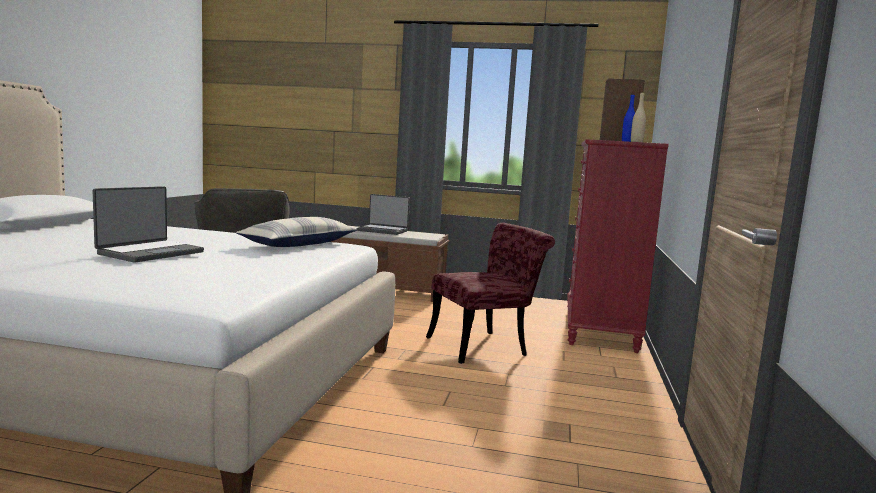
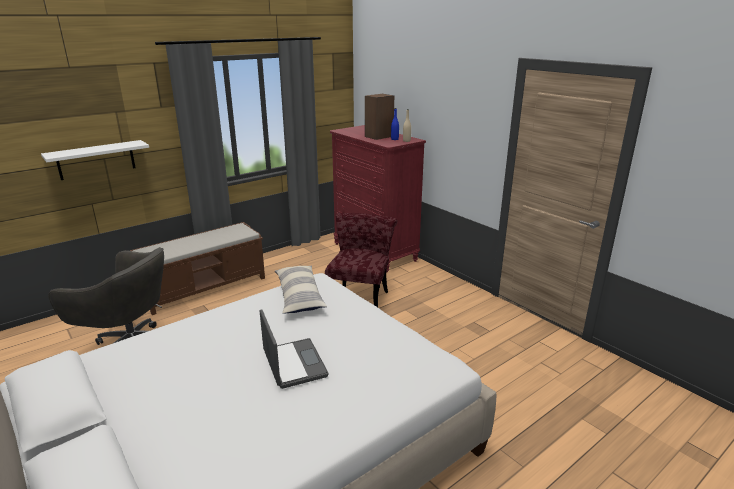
camera: 50 degrees left, 15 degrees up
(326, 130) = (96, 160): none -> white shelf
(383, 230) = (199, 239): laptop -> none

